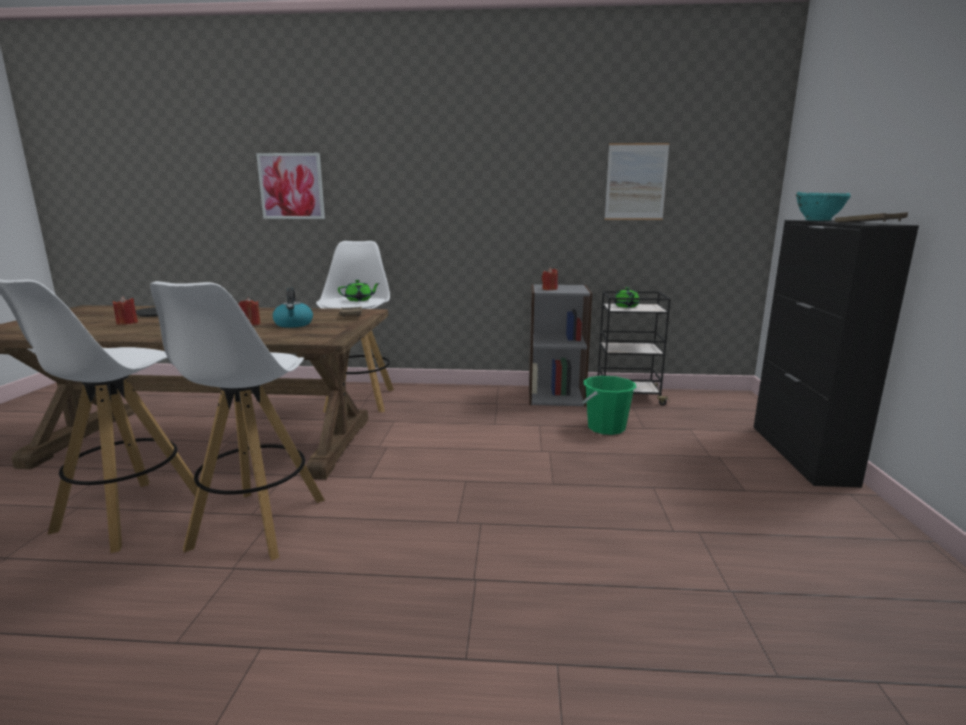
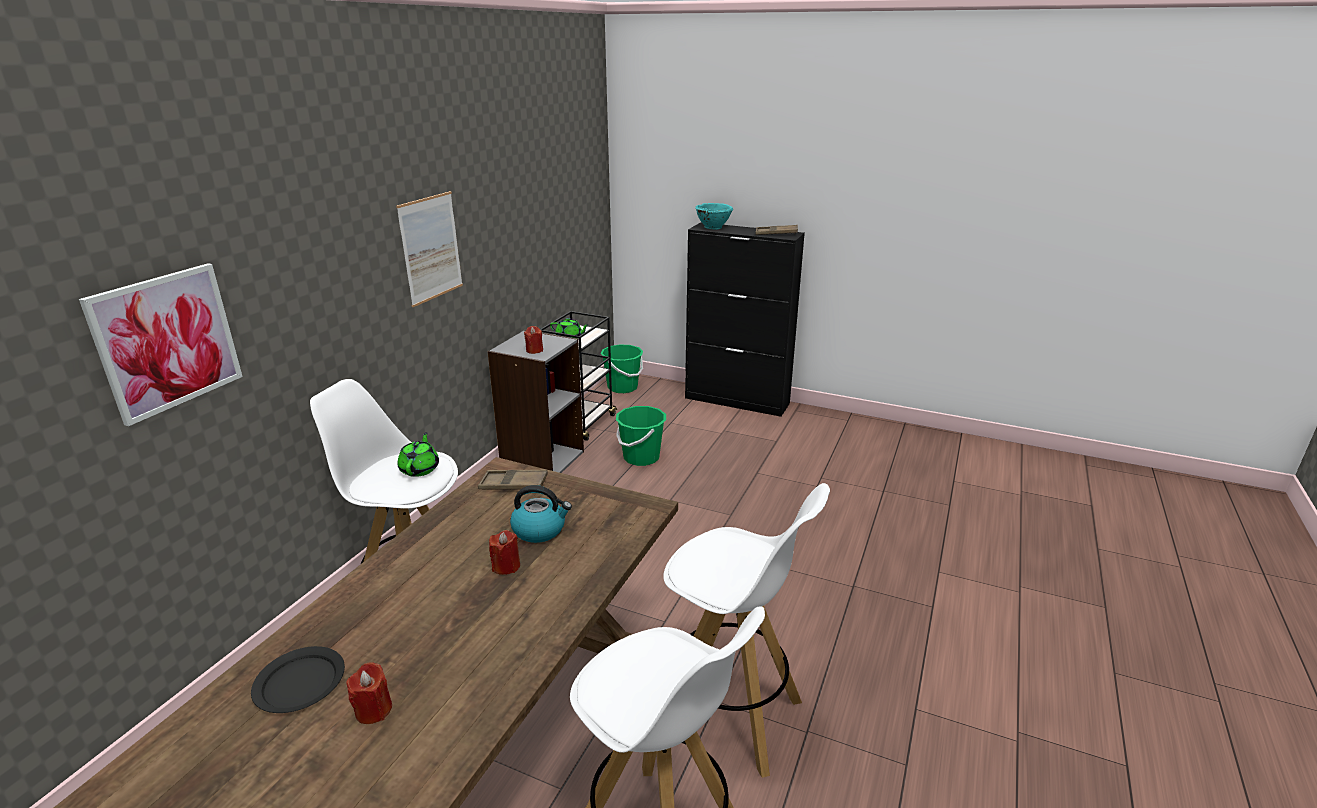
camera: 70 degrees left, 10 degrees up
(636, 182) = (538, 205): picture -> picture (431, 248)
(721, 399) = (622, 387): none -> green bucket

